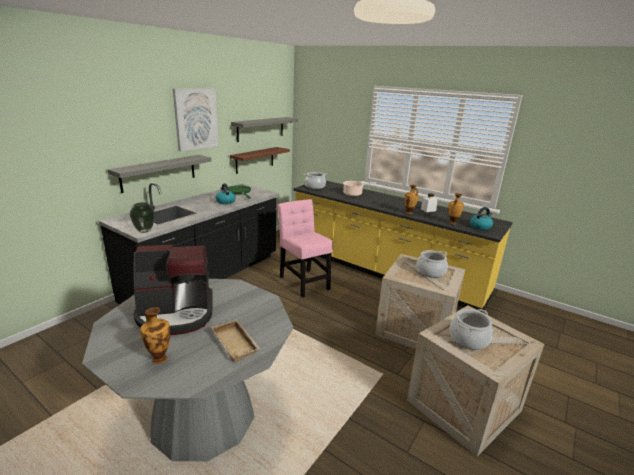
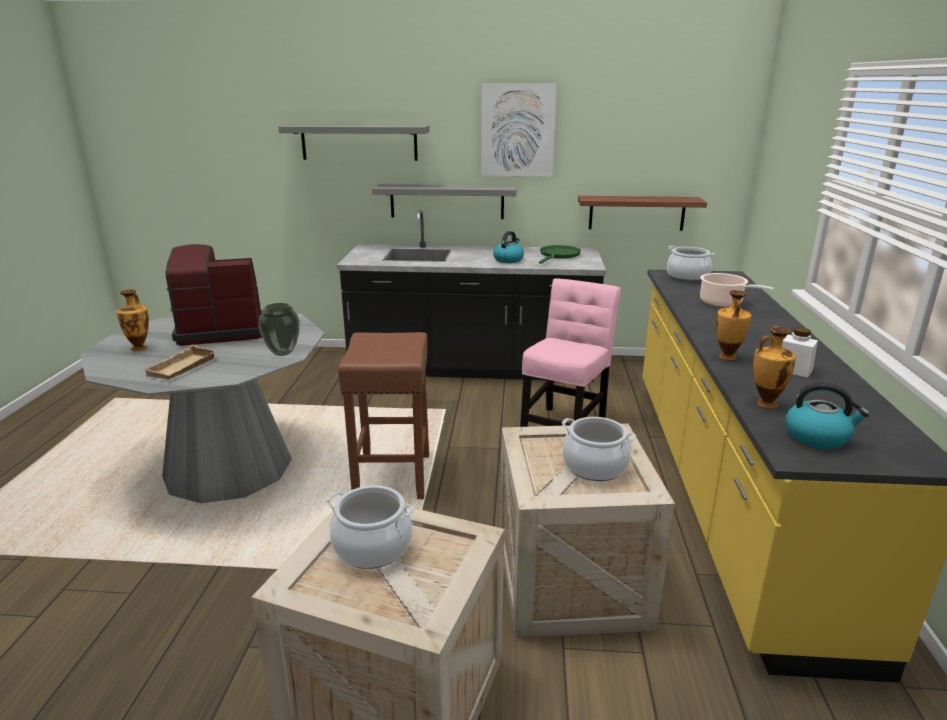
camera: 60 degrees right, 0 degrees up
(144, 231) = (357, 261): vase -> vase (282, 353)
(176, 313) = (221, 330): coffee machine -> coffee machine turned 120 degrees clockwise
(261, 129) = (659, 158): grey shelf -> grey shelf (359, 142)
(292, 347) = (392, 477): none -> brown stool

